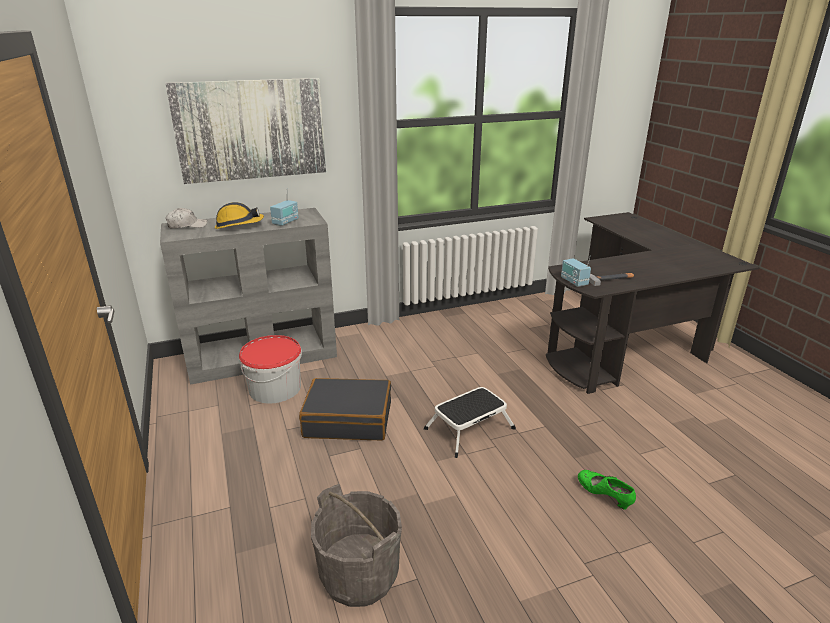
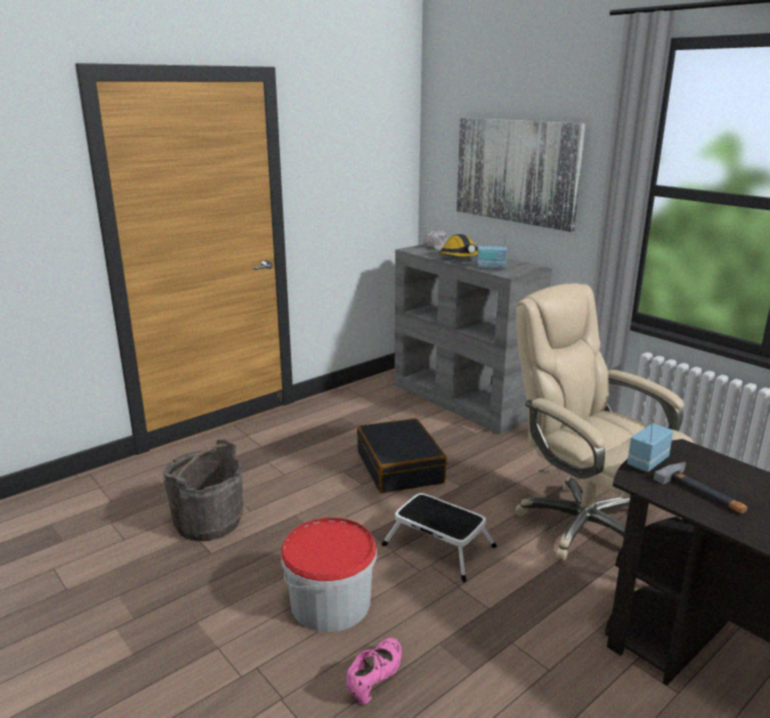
camera: 70 degrees right, 5 degrees down
(275, 388) = (419, 419): bucket -> bucket (331, 602)
(476, 361) = (587, 526): none -> beige office chair
(604, 496) = (375, 679): green shoe -> pink shoe

